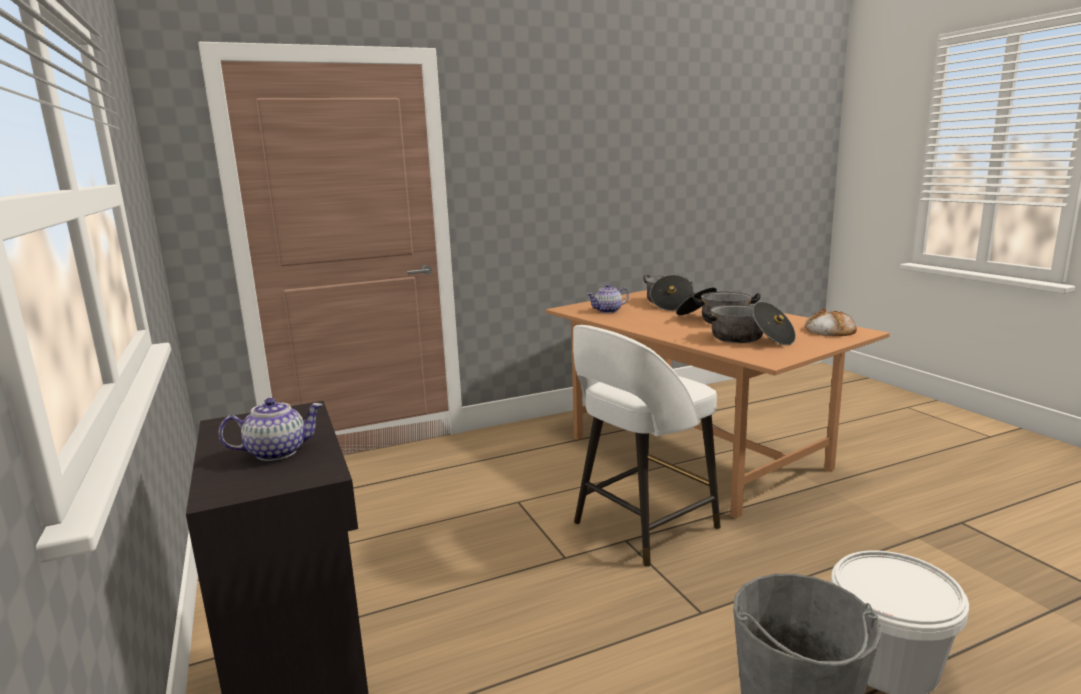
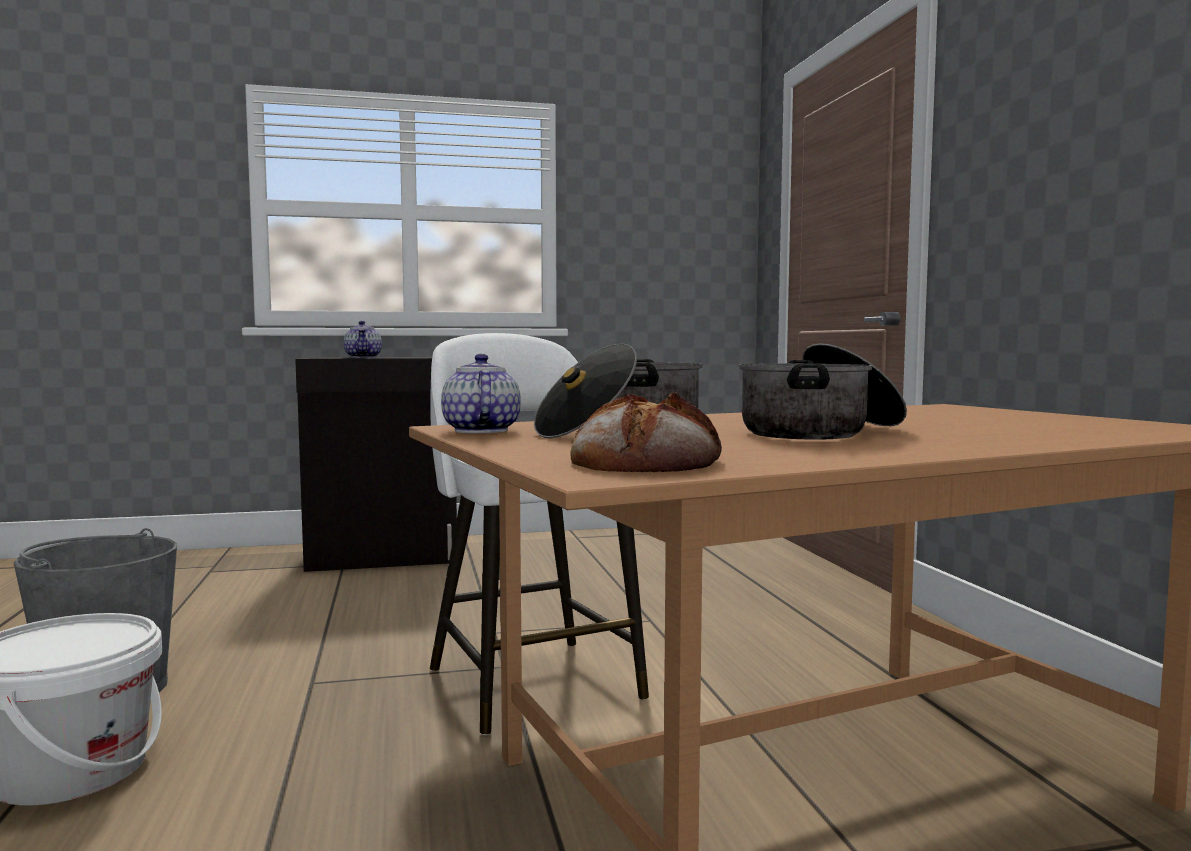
camera: 100 degrees right, 10 degrees down
(608, 311) = (925, 412): teapot -> teapot (480, 431)
(668, 303) = (1032, 427): cooking pot -> none

